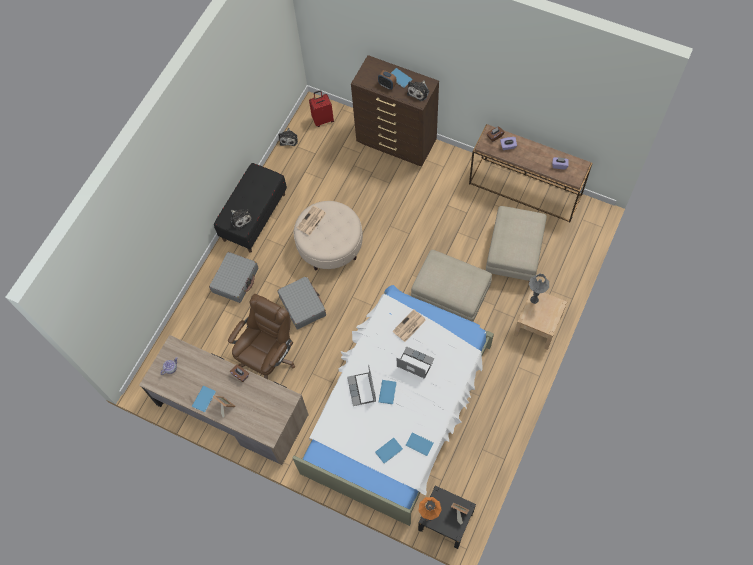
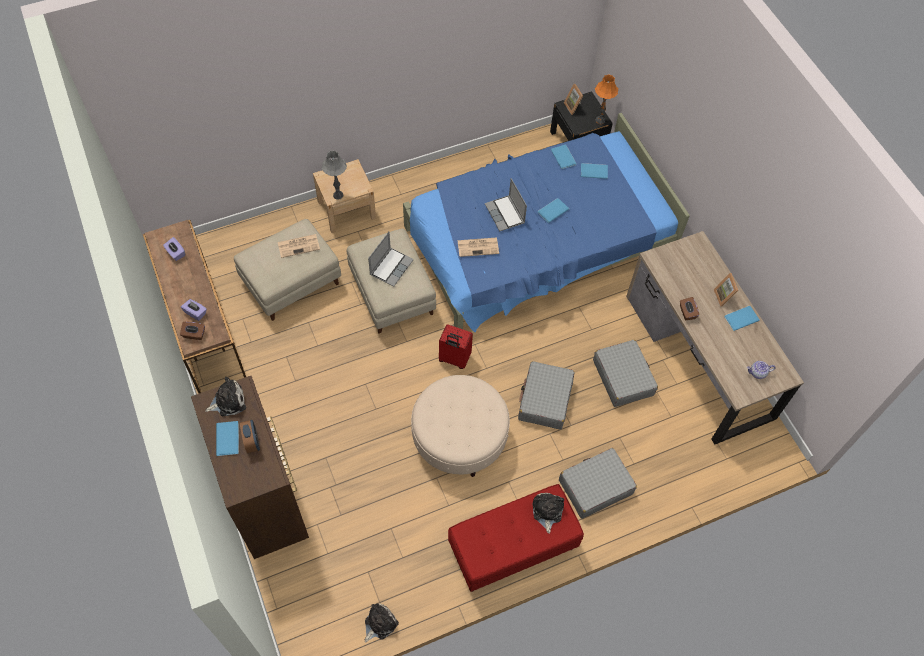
camera: 145 degrees left, 5 degrees down
(254, 217) = (512, 548): black bench -> red bench
(268, 357) = (623, 377): brown office chair -> grey suitcase
(311, 221) = (470, 438): newspaper -> newspaper (299, 245)
(323, 119) = (313, 614): red suitcase -> red suitcase (454, 359)
(362, 390) = (574, 229): laptop -> laptop (391, 267)
(398, 406) = (536, 243): white bed -> blue bed

